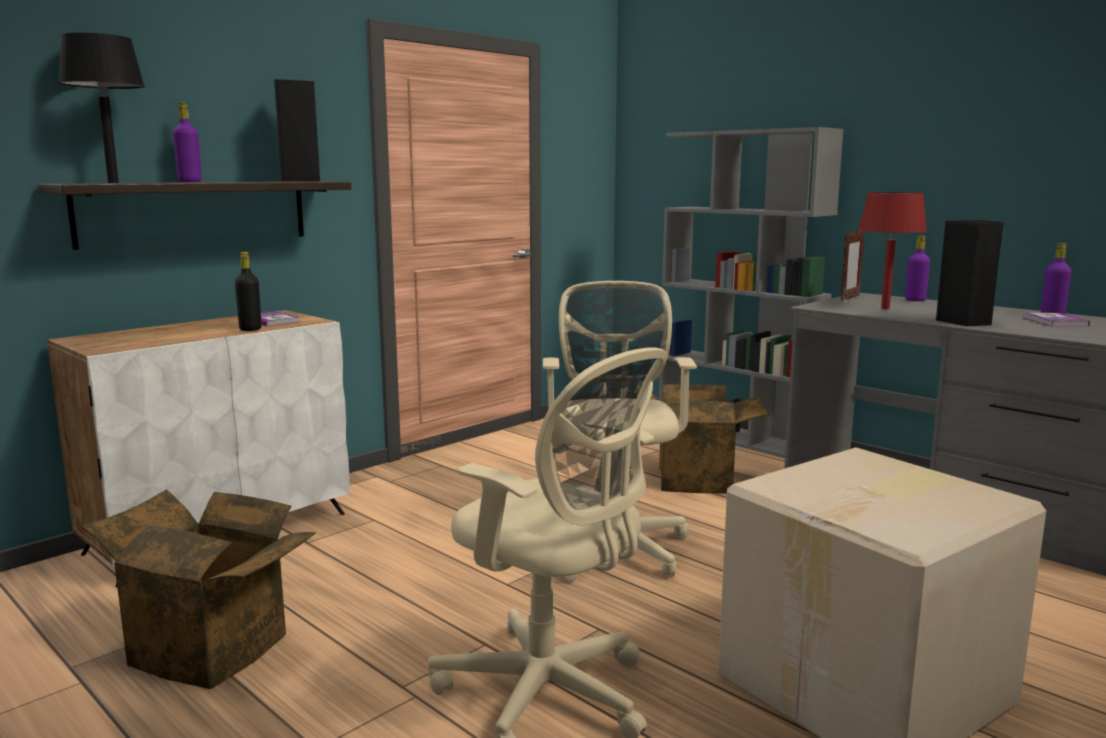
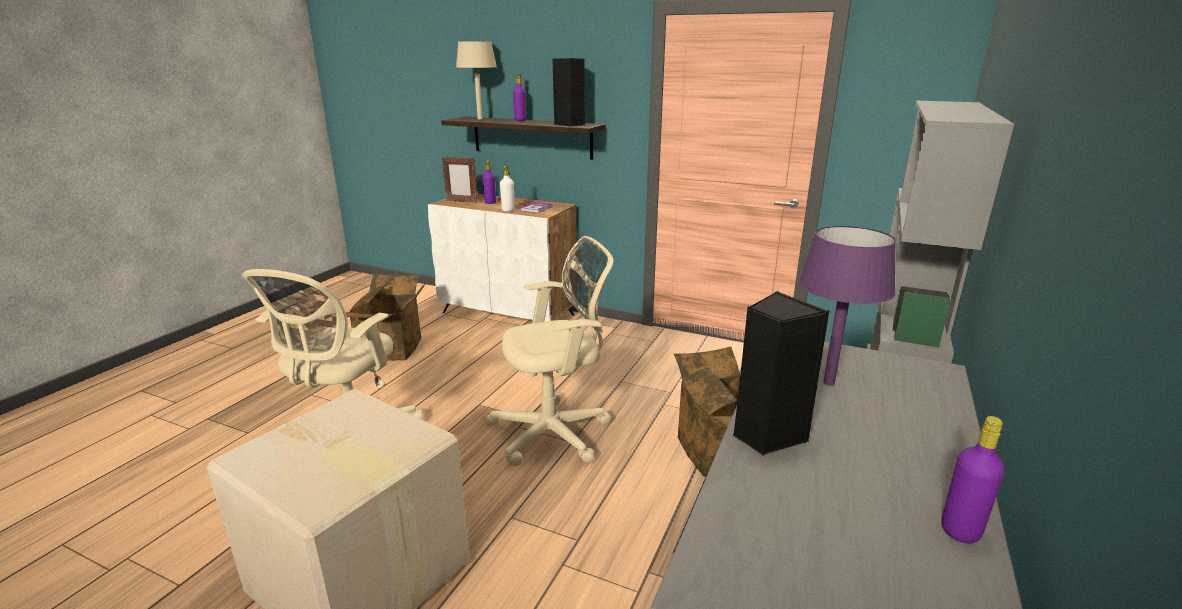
camera: 70 degrees right, 10 degrees up
(113, 182) = (480, 119): black table lamp -> beige table lamp
(250, 329) = (508, 210): black bottle -> white bottle
(849, 298) = (886, 360): picture frame -> picture frame (461, 201)
(885, 308) = (829, 383): red table lamp -> purple table lamp
(915, 300) = (943, 405): purple bottle -> purple bottle (490, 202)
(1055, 321) = (868, 523): book -> none

